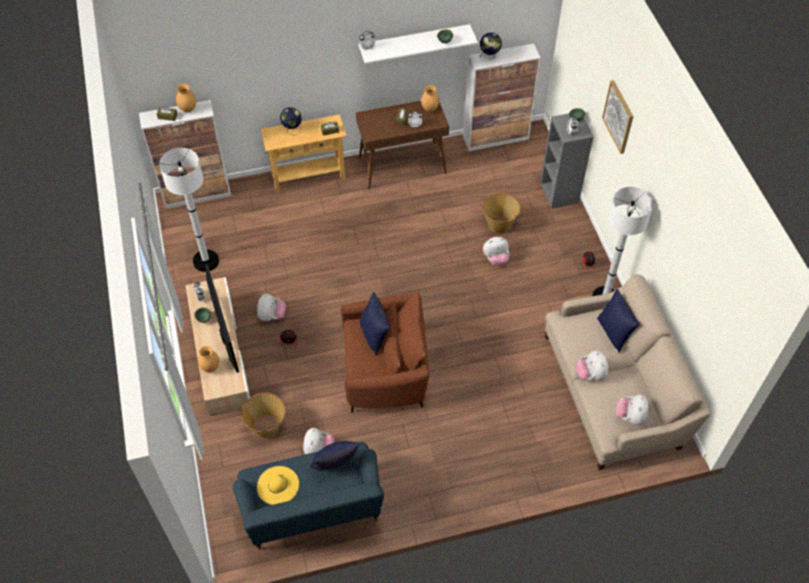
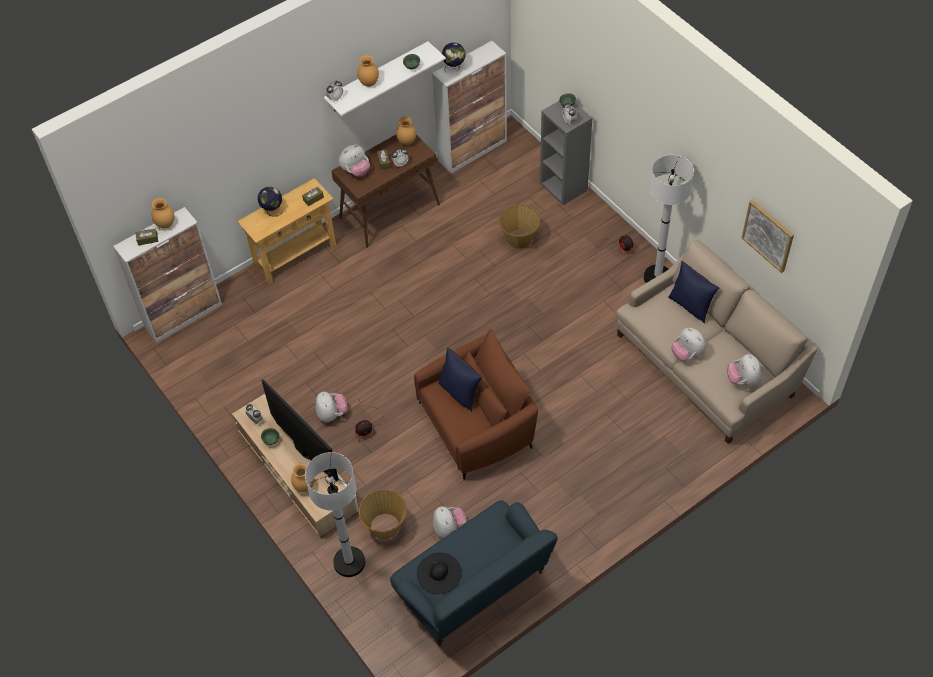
camera: 20 degrees left, 0 degrees up
(206, 261) = (231, 383): white floor lamp -> white floor lamp (349, 562)
(278, 485) = (439, 573): yellow hat -> black hat
(336, 465) = (486, 532): blue pillow -> none
(401, 43) = (368, 83): none -> brown vase
(495, 259) = (532, 275): plush toy -> plush toy (355, 171)
(618, 116) = (621, 90): picture -> picture (768, 235)

